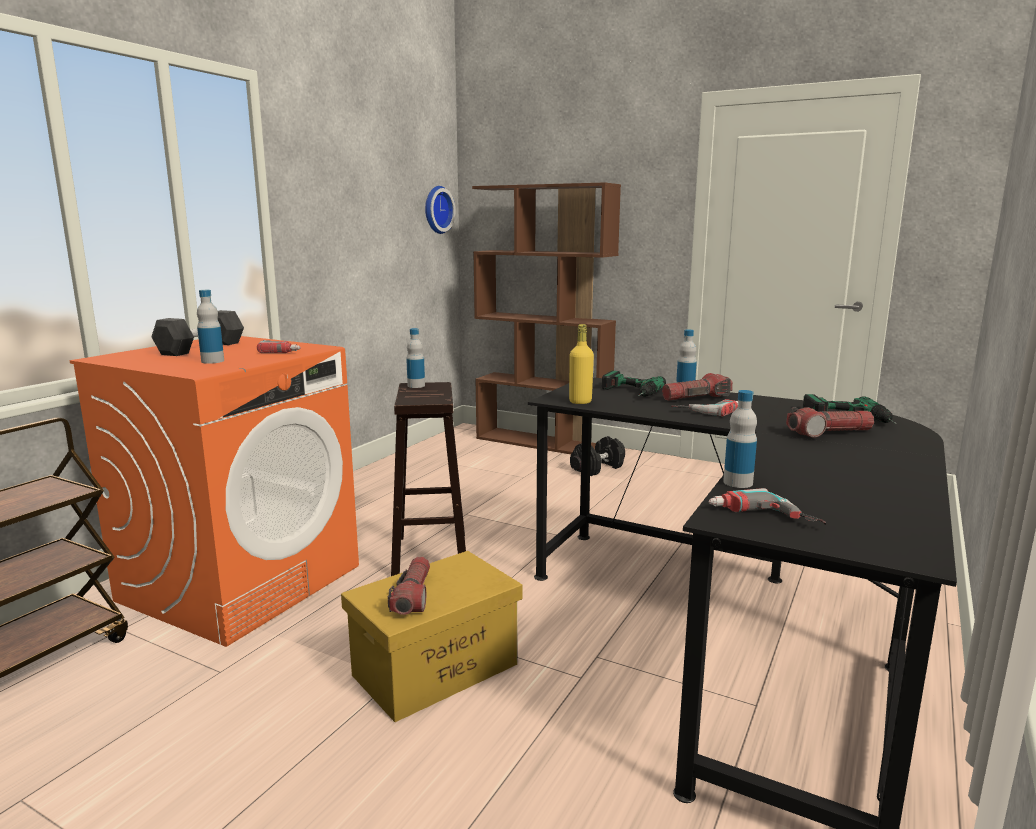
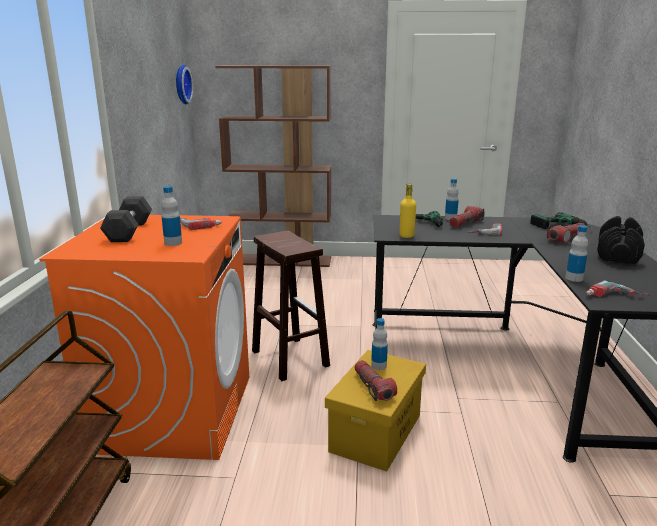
camera: 25 degrees left, 5 degrees up
(416, 386) = (271, 237): bottle -> bottle (379, 366)
(597, 468) = (336, 274): black dumbbell -> black dumbbell (617, 254)

